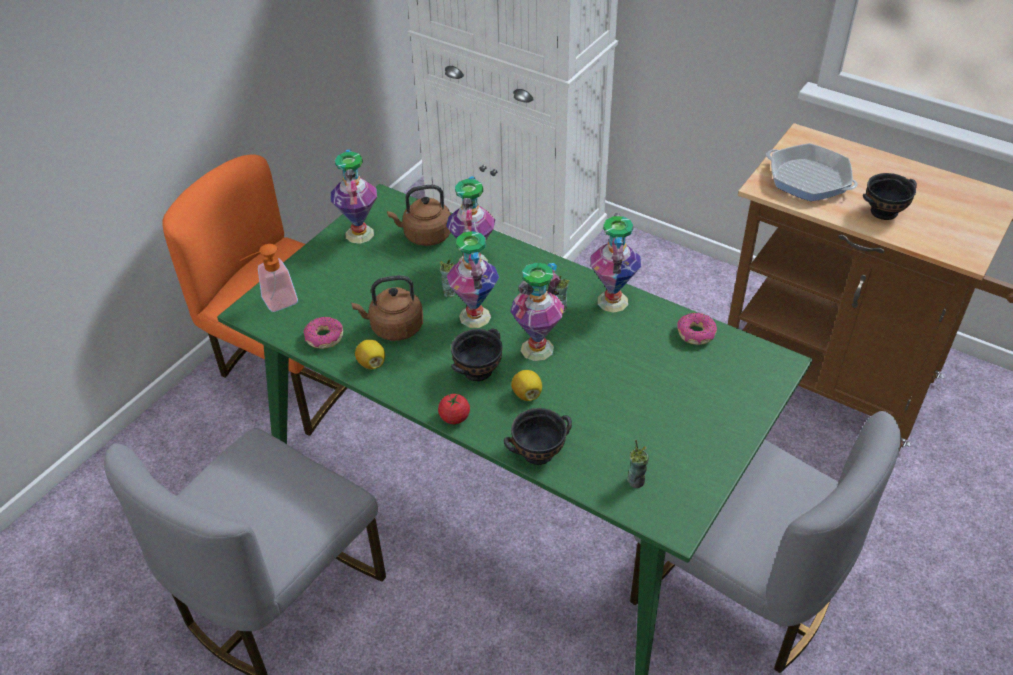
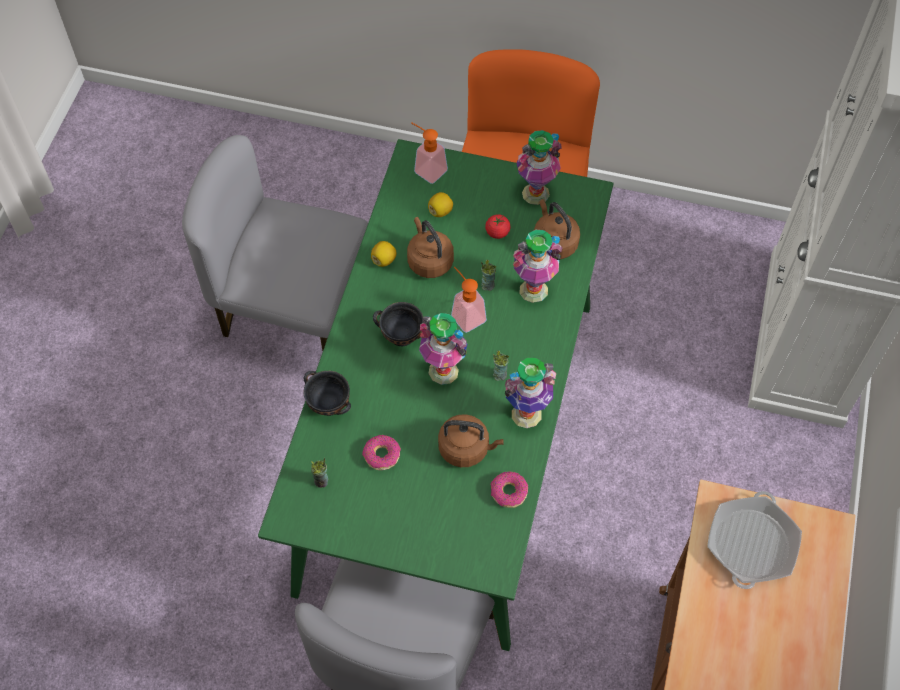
camera: 70 degrees right, 15 degrees up
(324, 338) = (400, 217): donut -> donut (381, 455)
(454, 417) = (346, 335): tomato -> tomato (497, 232)
(475, 316) = (465, 314): vase -> soap dispenser
(527, 394) = (388, 379): lemon -> lemon (440, 211)
(636, 352) = (466, 449): none -> brown kettle
(882, 212) = (724, 625): black bowl -> none

